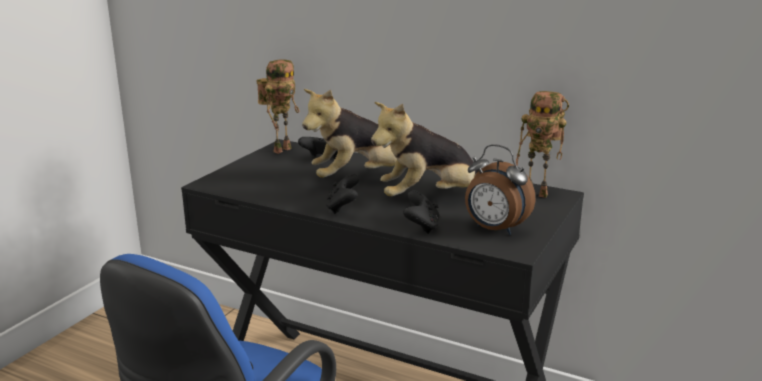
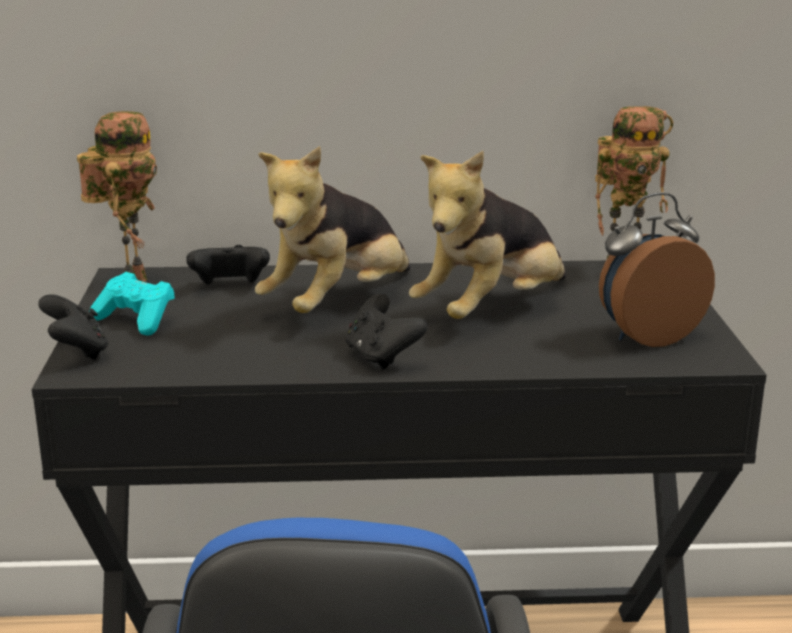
camera: 30 degrees left, 0 degrees up
(260, 167) = (136, 321): none -> turquoise game controller
(421, 227) = (543, 357): black game controller -> black game controller (77, 352)
(494, 229) = (646, 336): alarm clock -> alarm clock turned 150 degrees clockwise

